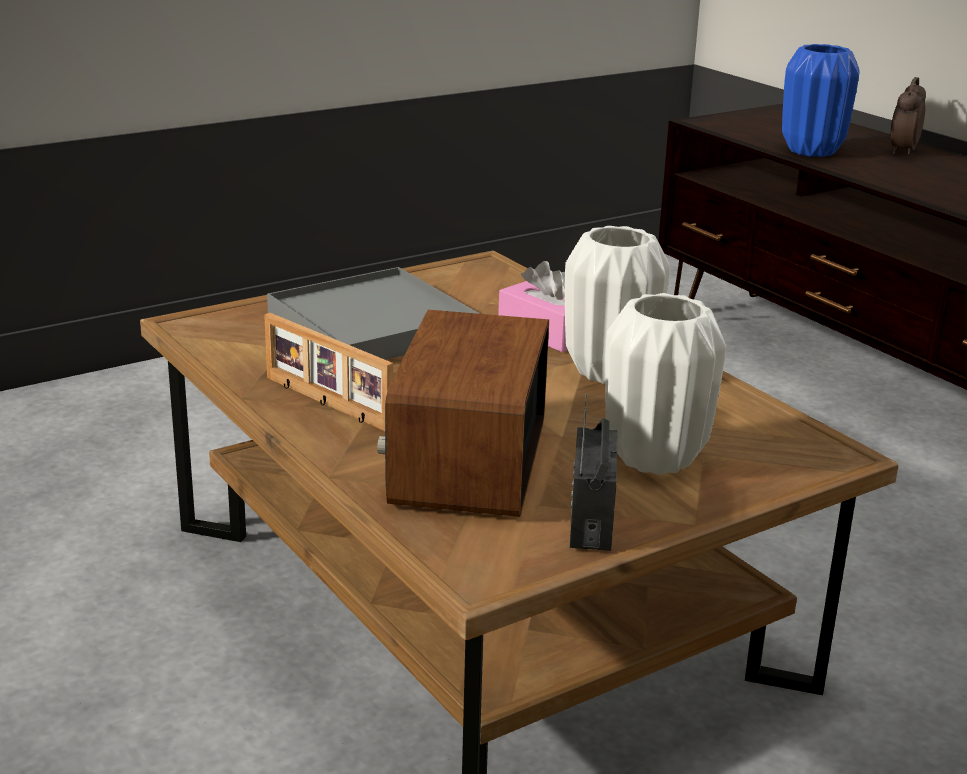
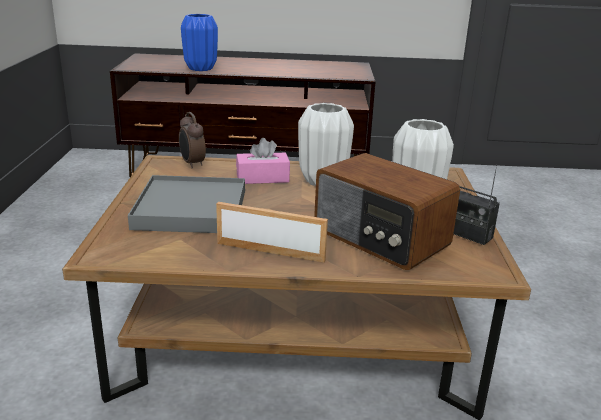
camera: 55 degrees left, 0 degrees up
(325, 404) = (271, 251): picture frame -> picture frame turned 150 degrees counterclockwise
(902, 151) = (228, 61): alarm clock -> alarm clock (192, 164)

